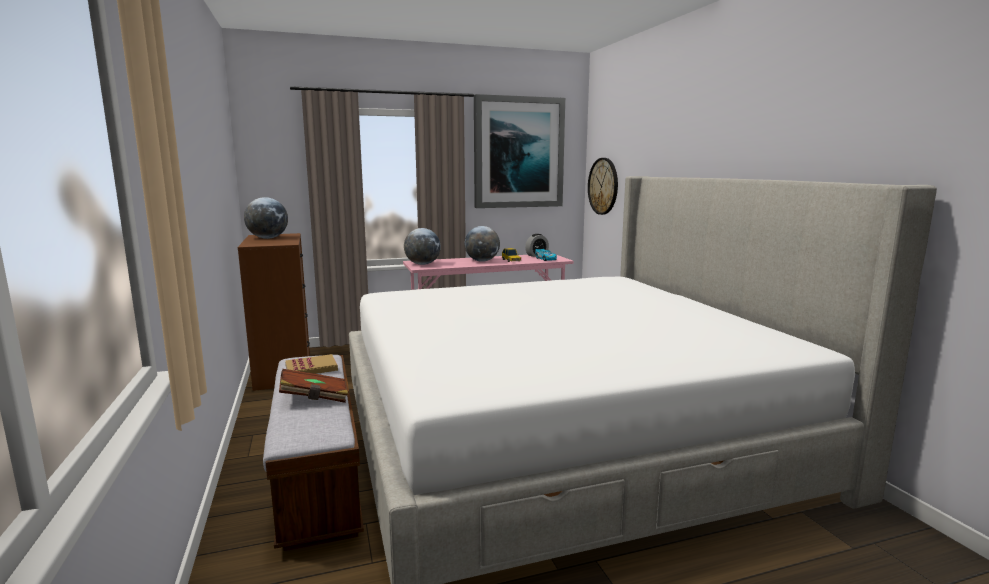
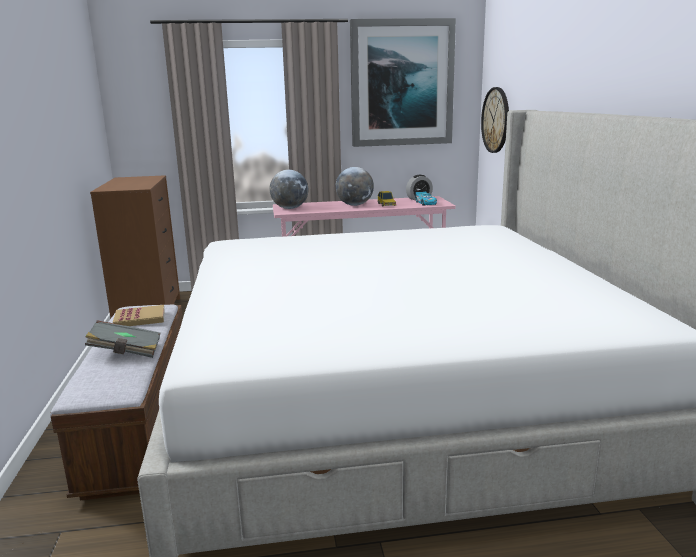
camera: 10 degrees right, 5 degrees up
(268, 238) = (128, 181): globe -> none
(314, 399) = (126, 352): brown book -> grey book

